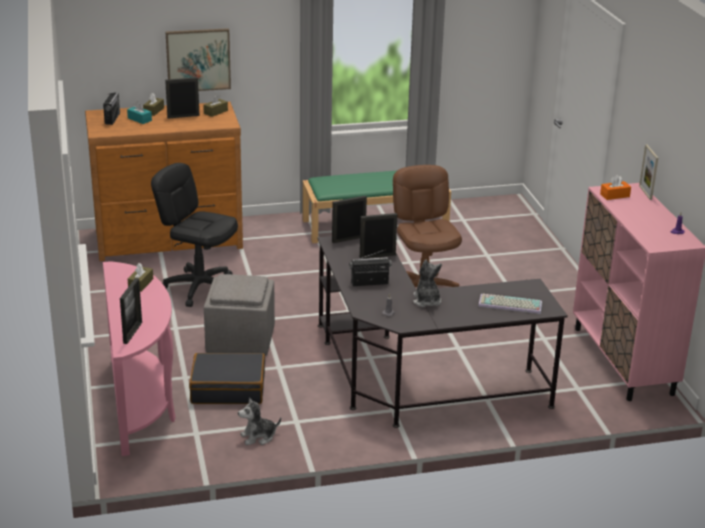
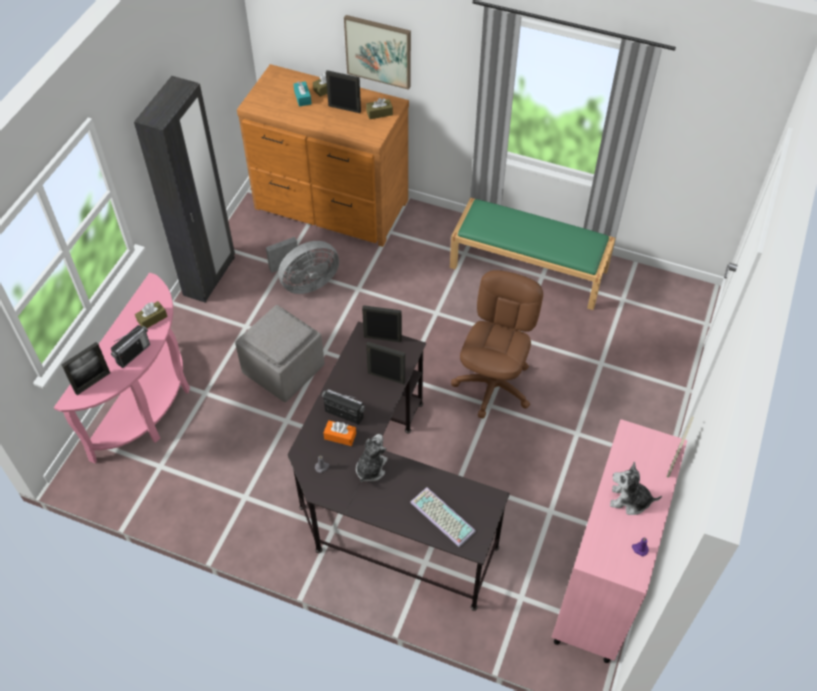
camera: 35 degrees right, 25 degrees up
(105, 311) = (210, 276): none -> black wardrobe
(112, 118) = (281, 87): radio -> radio (133, 354)
(199, 287) = (305, 283): black office chair -> grey fan
(228, 388) = (226, 425): black suitcase -> none
(258, 437) = (201, 498): plush toy -> plush toy (629, 500)
(614, 195) = (634, 449): orange tissue box -> orange tissue box (340, 436)

